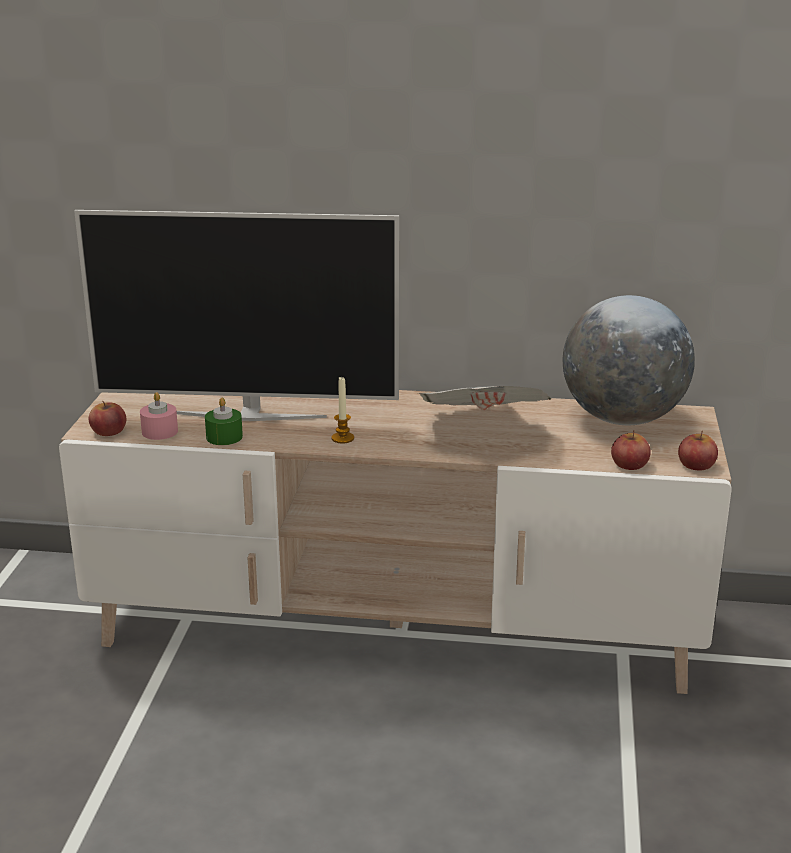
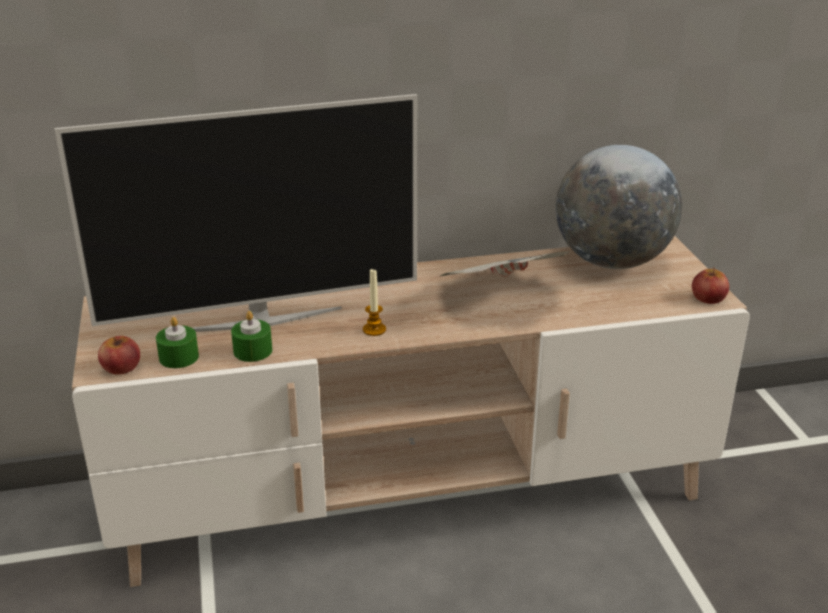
camera: 20 degrees left, 5 degrees up
(160, 431) = (179, 357): pink candle -> green candle
(629, 464) = (653, 308): apple -> none

